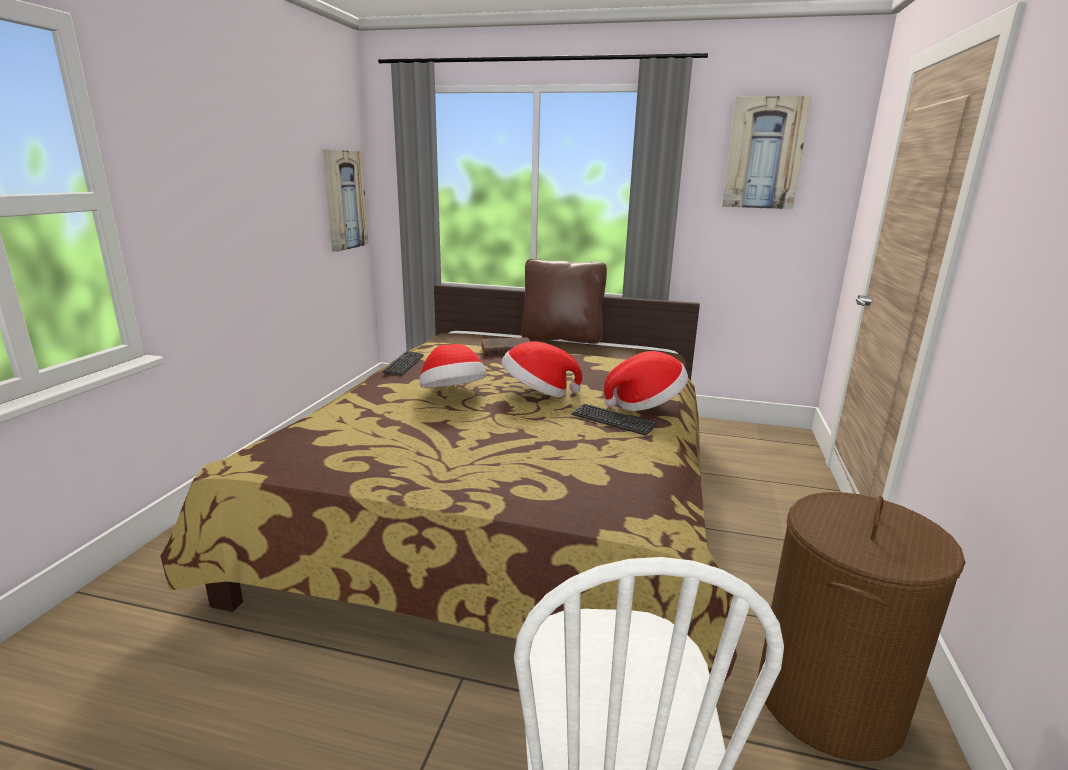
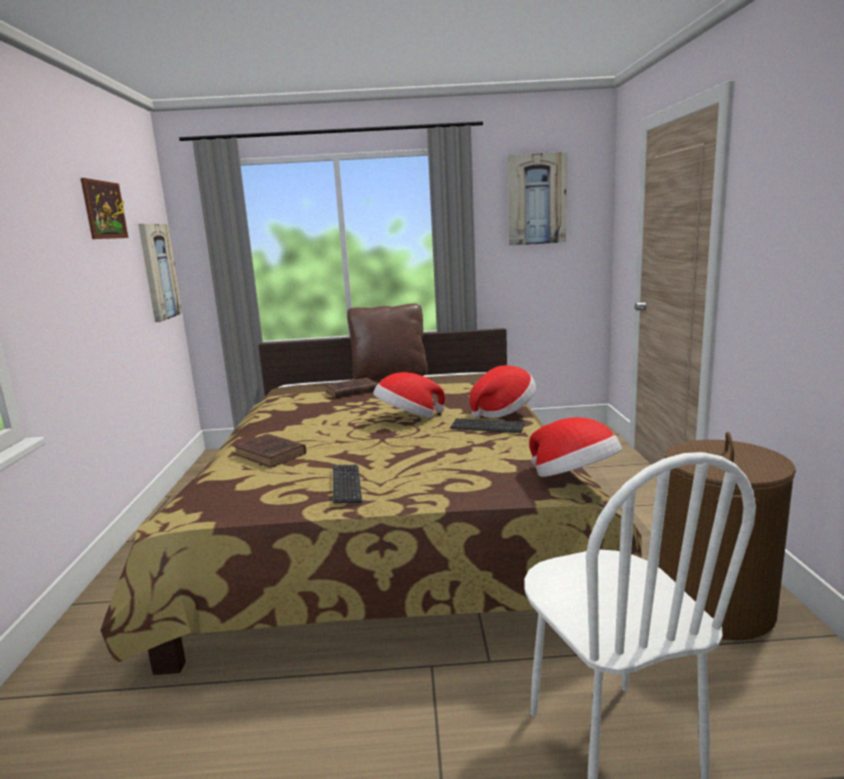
camera: 15 degrees left, 5 degrees down
(278, 132) = (104, 210): none -> picture
(374, 410) = (271, 455): none -> brown book
(404, 364) = (265, 416): keyboard -> keyboard (346, 485)
(452, 395) = (333, 431): hat -> hat (574, 479)

